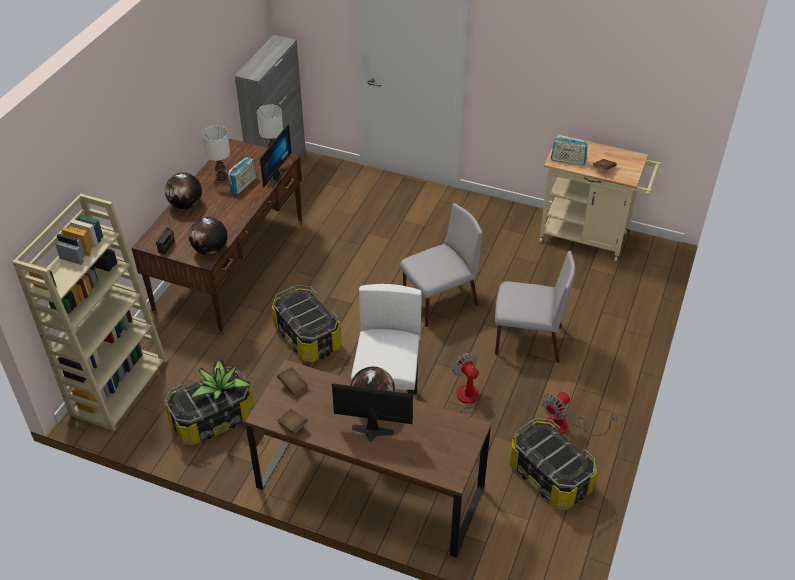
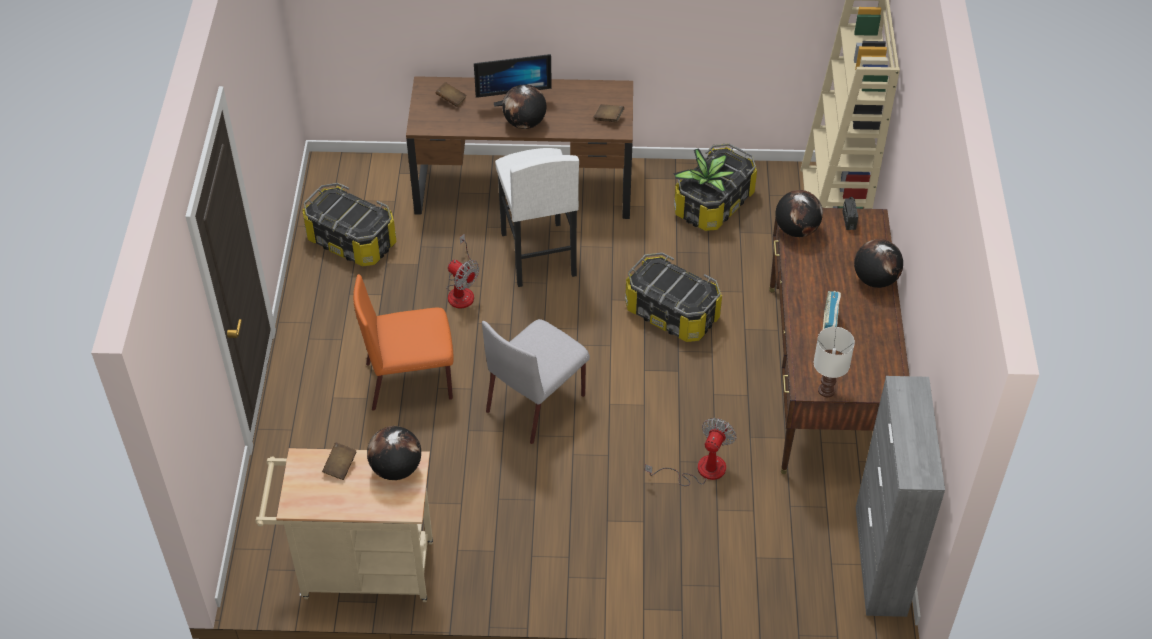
camera: 160 degrees right, 5 degrees up
(221, 176) = (867, 334): white table lamp -> none
(273, 177) = (799, 352): monitor -> none
(292, 425) = (588, 87): brown book -> brown book (451, 100)
(527, 341) = (411, 381): grey chair -> orange chair
(565, 426) = (345, 293): fan -> fan (700, 470)
(568, 160) = (396, 469): radio -> globe

